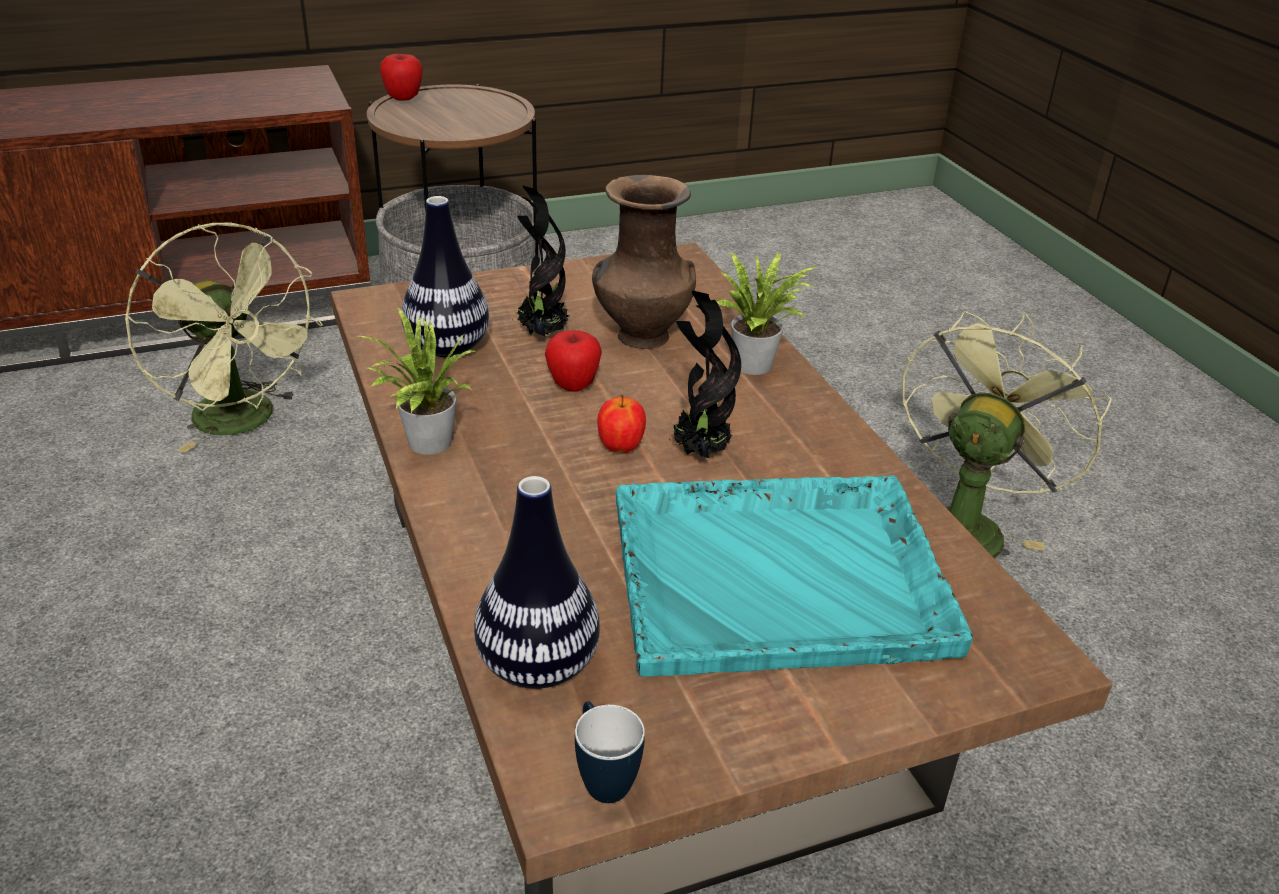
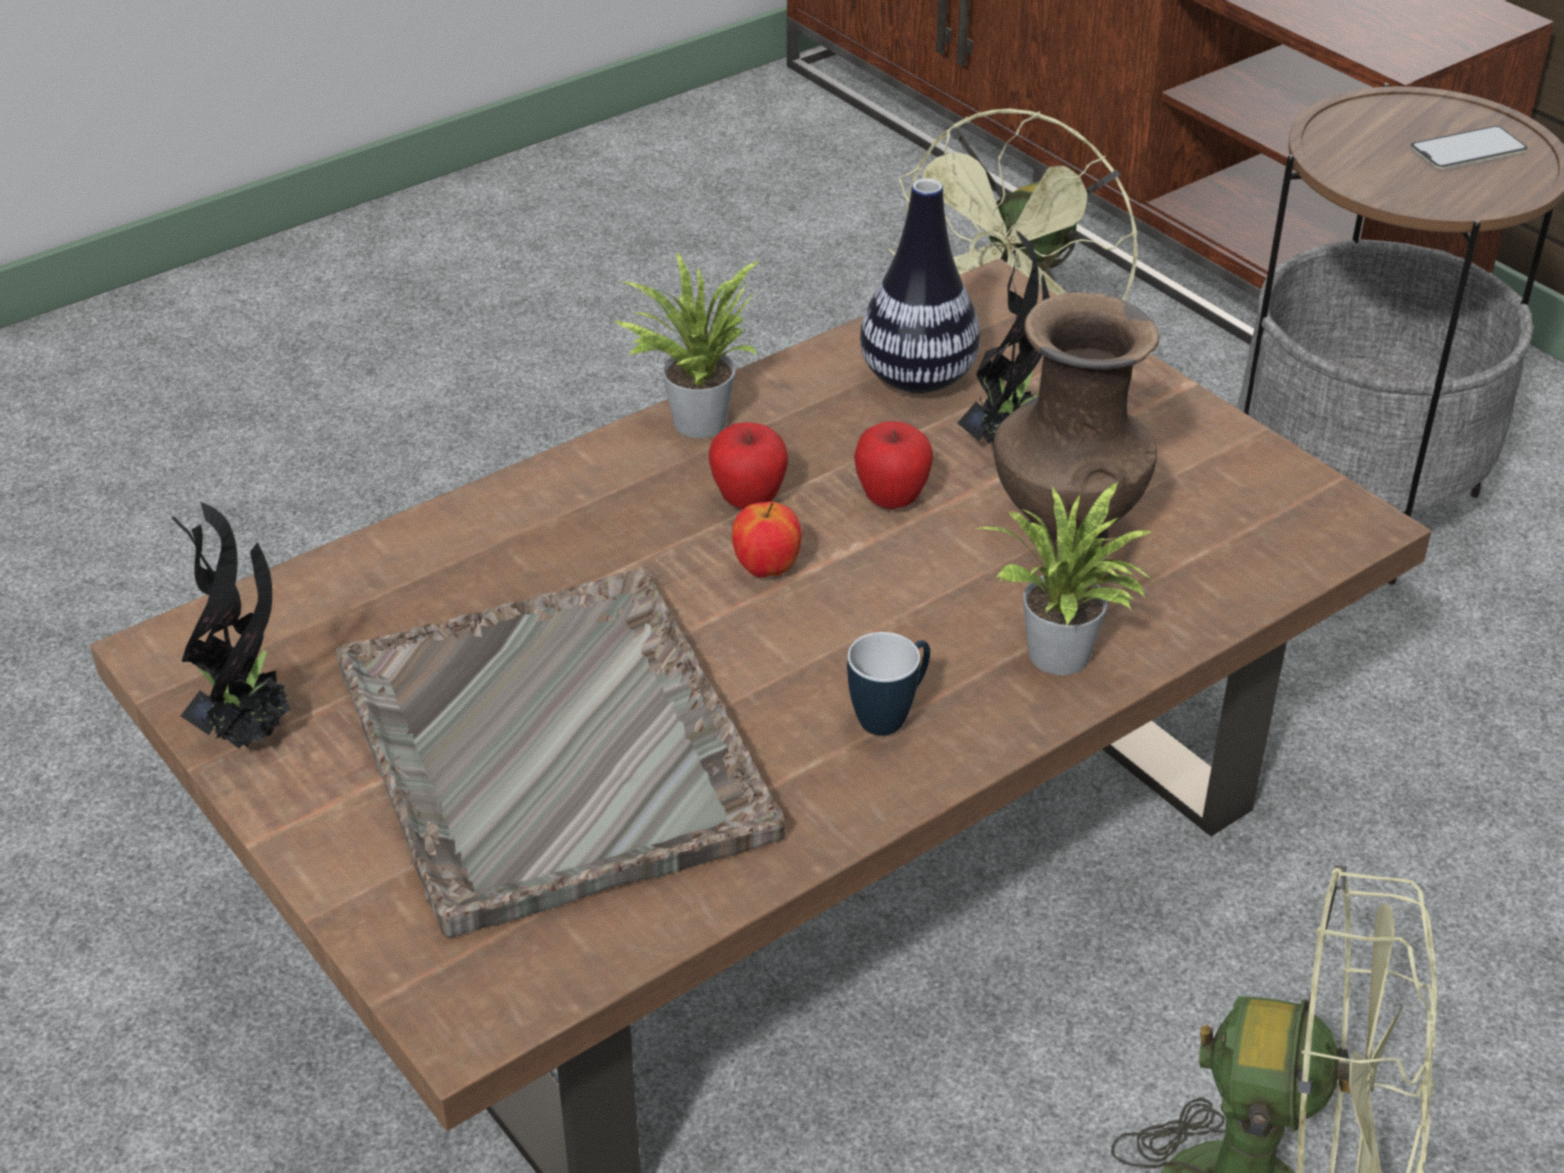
camera: 75 degrees right, 5 degrees up
(403, 99) = (1428, 103): apple -> apple (749, 501)
(460, 103) = (1468, 149): none -> phone
(538, 666) = (338, 593): vase -> none
(602, 778) = (190, 670): mug -> mug (891, 716)
(698, 453) = (790, 638): potted plant -> potted plant (251, 732)
(782, 576) = (554, 754): turquoise tray -> grey tray

